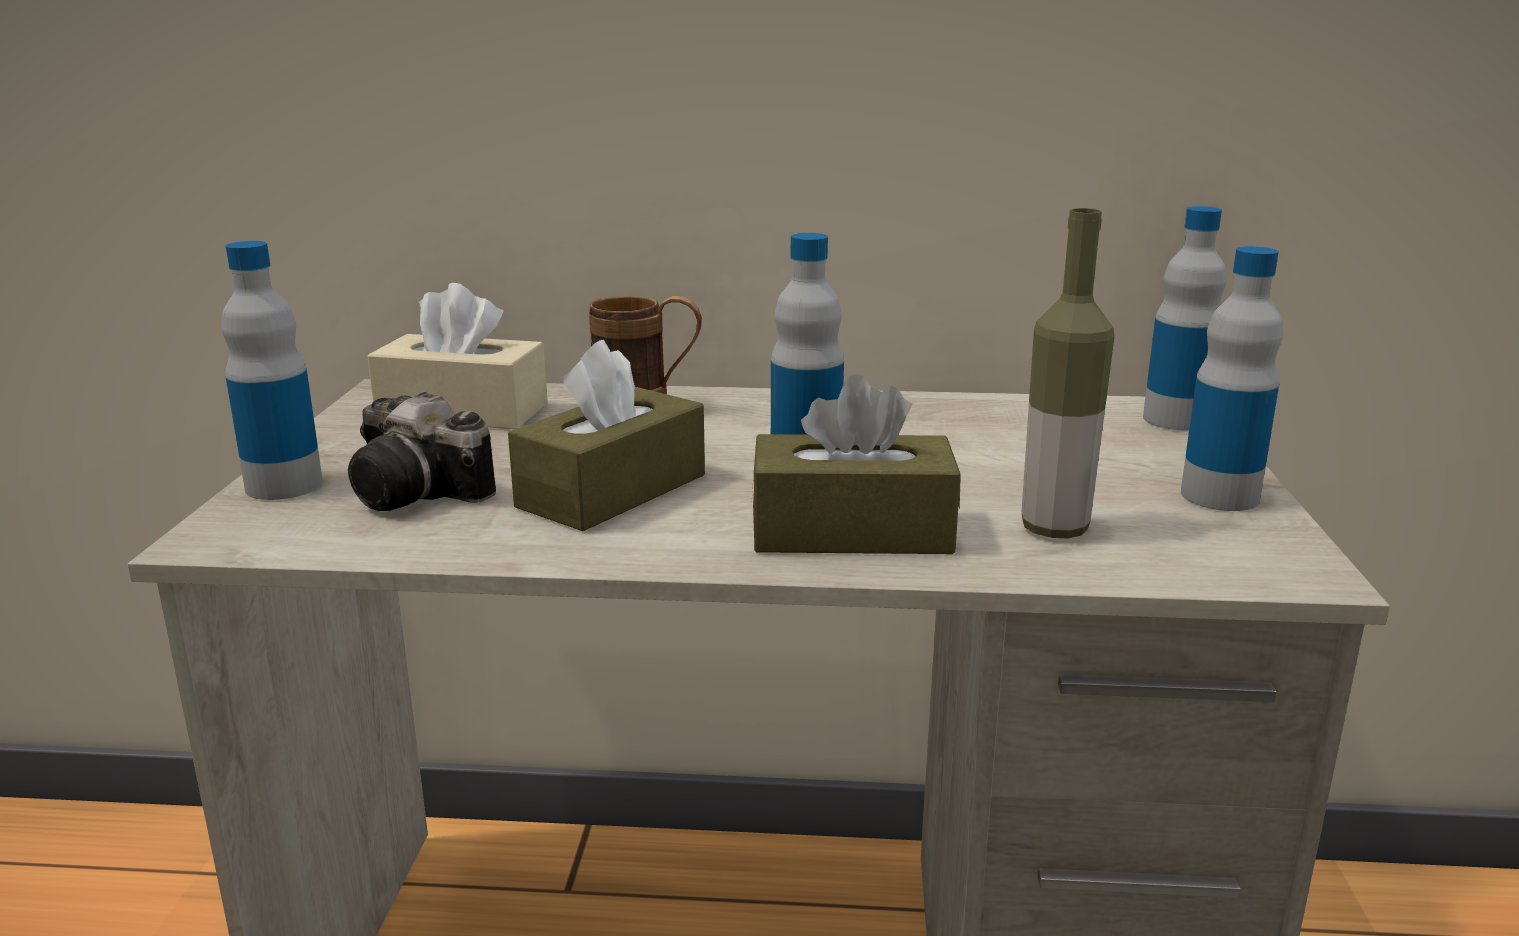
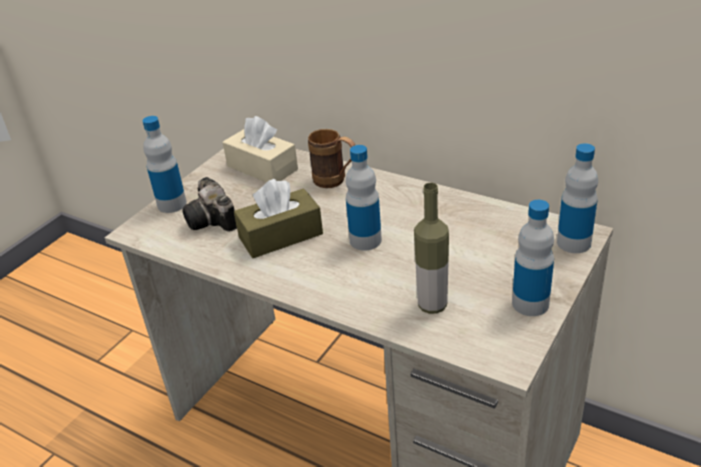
camera: 30 degrees right, 15 degrees up
(851, 531) = (349, 285): brown tissue box -> none

